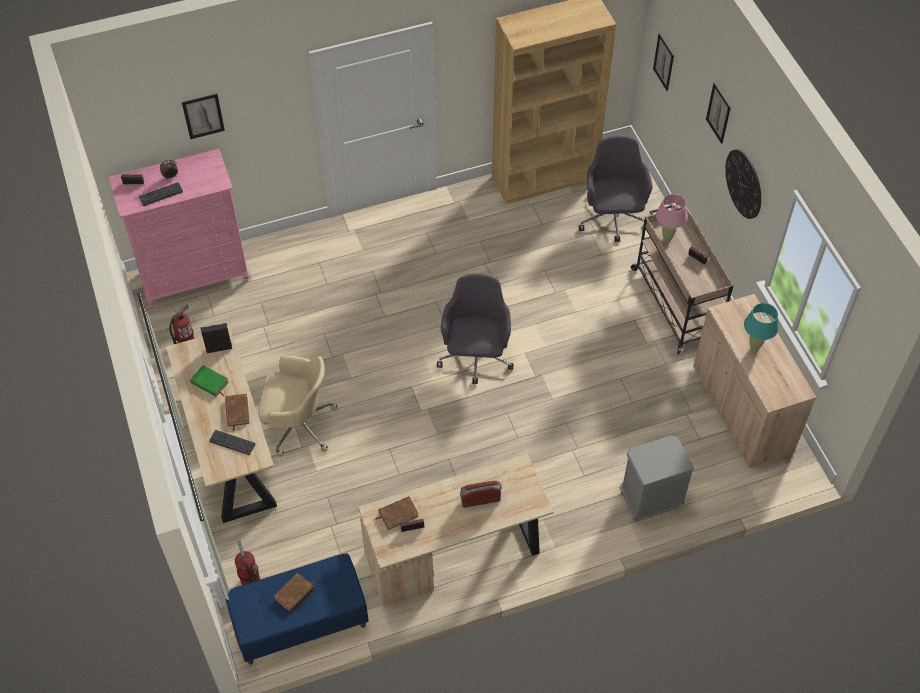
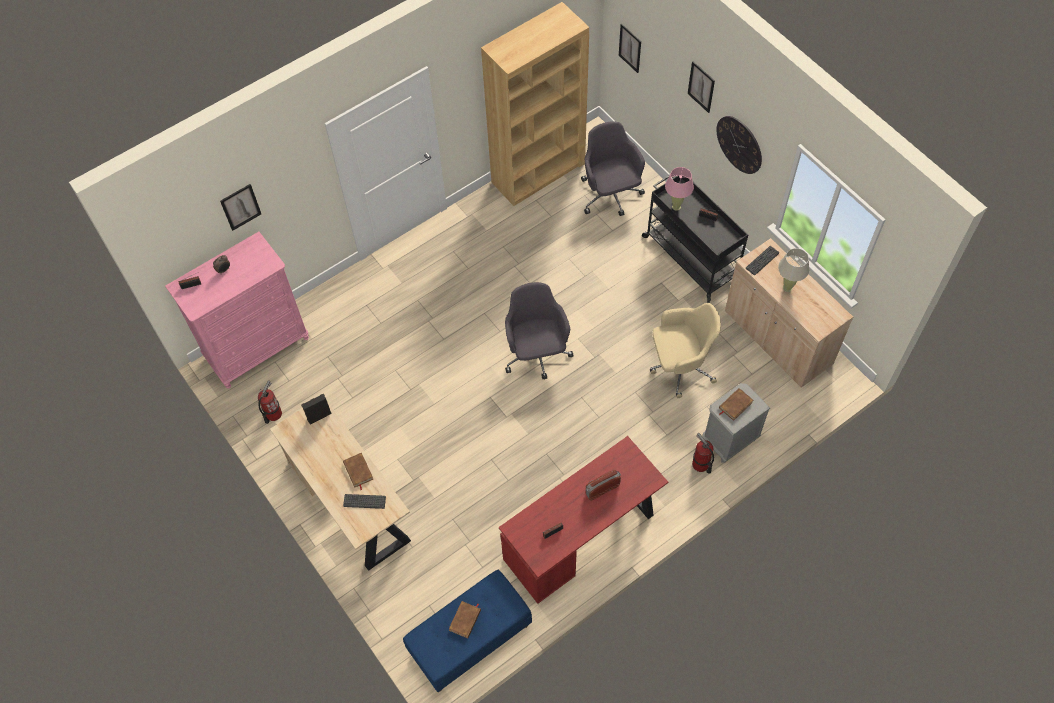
camera: 15 degrees left, 5 degrees up
(161, 194) = (221, 290): keyboard -> keyboard (762, 260)
(209, 383) = (323, 451): green book -> none
(250, 580) = (411, 615): fire extinguisher -> fire extinguisher (700, 464)
(298, 424) = (402, 460): beige office chair -> beige office chair (680, 366)
(398, 514) = (536, 523): brown book -> brown book (735, 405)
(456, 553) = (582, 536): beige desk -> red desk
(675, 303) = (690, 257): beige cart -> black cart
(754, 348) = (787, 287): turquoise table lamp -> beige table lamp

